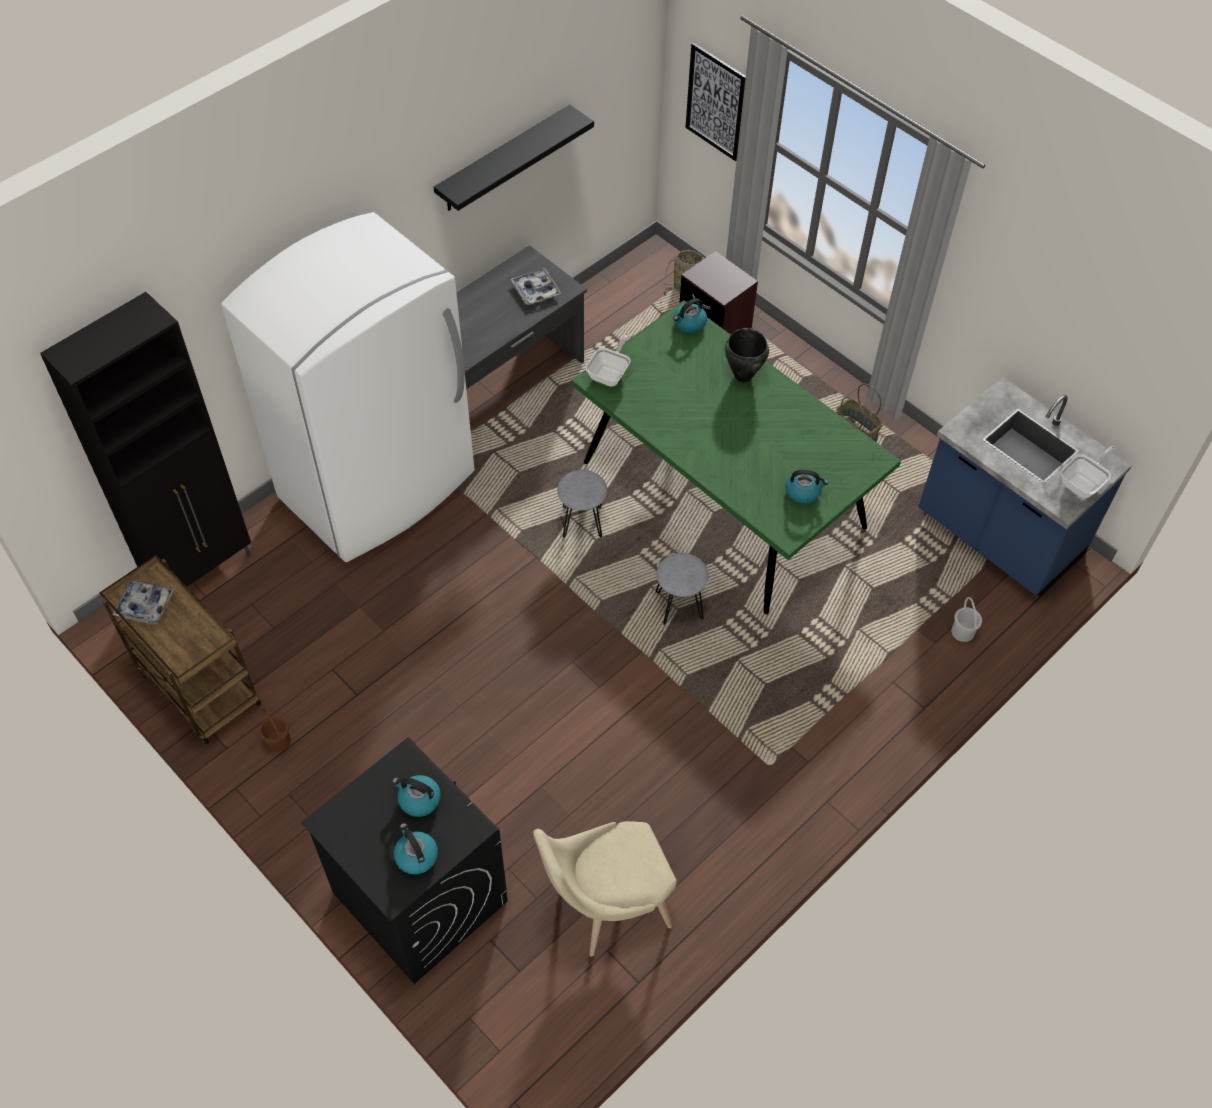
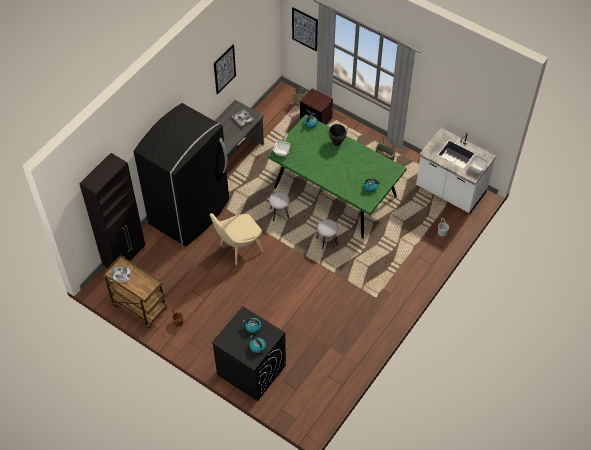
camera: 10 degrees left, 0 degrees up
(379, 486) = (190, 212): white fridge -> black fridge
(504, 159) = (224, 69): black shelf -> picture
(605, 907) = (324, 360): beige chair -> beige chair (238, 249)
(998, 536) = (450, 191): blue counter -> white counter

